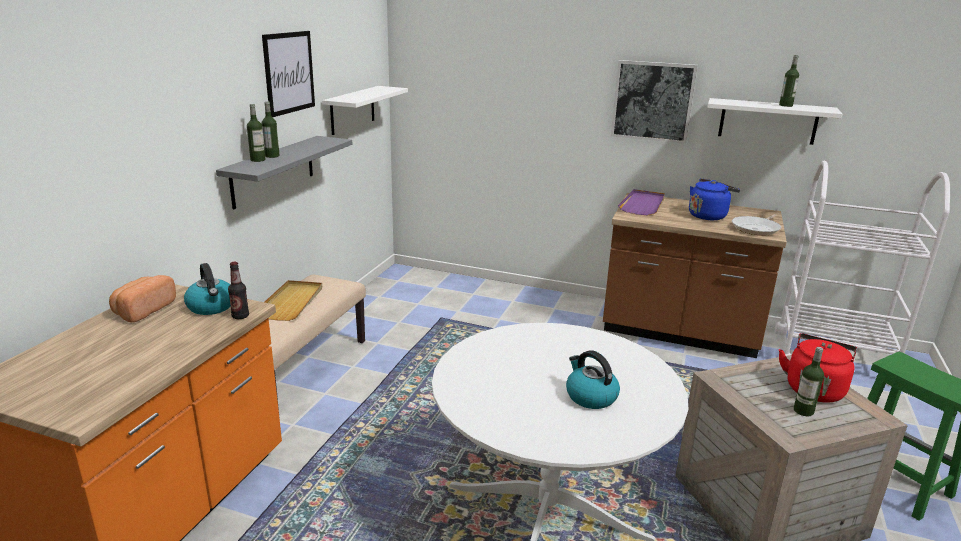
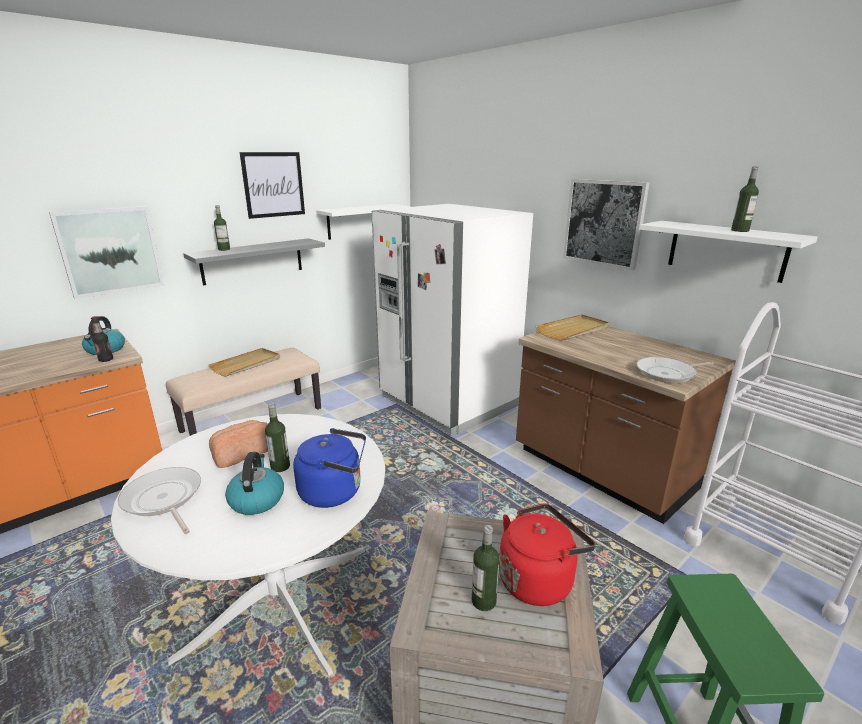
camera: 30 degrees right, 0 degrees up
(143, 310) = (70, 344): bread -> bread (242, 453)
(151, 177) = (110, 251): none -> picture
(272, 156) = (240, 248): bottle -> bottle (280, 467)
(489, 304) = (447, 401): none -> white fridge
(514, 421) = (163, 500): none -> frying pan
(643, 205) = (573, 330): purple tray -> beige tray
(708, 216) = (630, 351): blue kettle -> blue kettle (334, 492)

